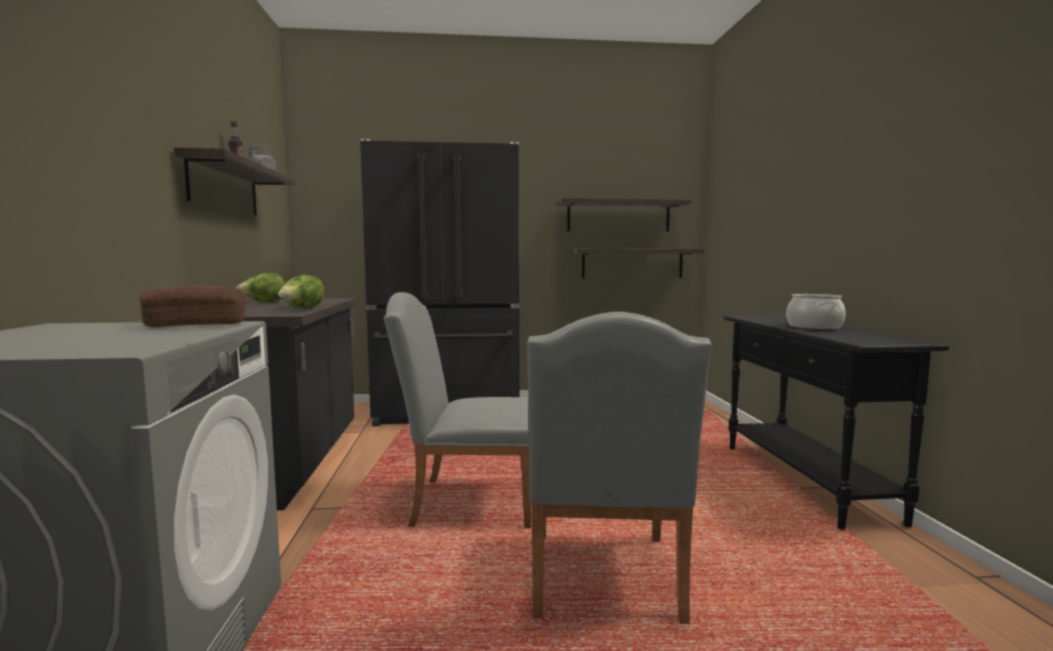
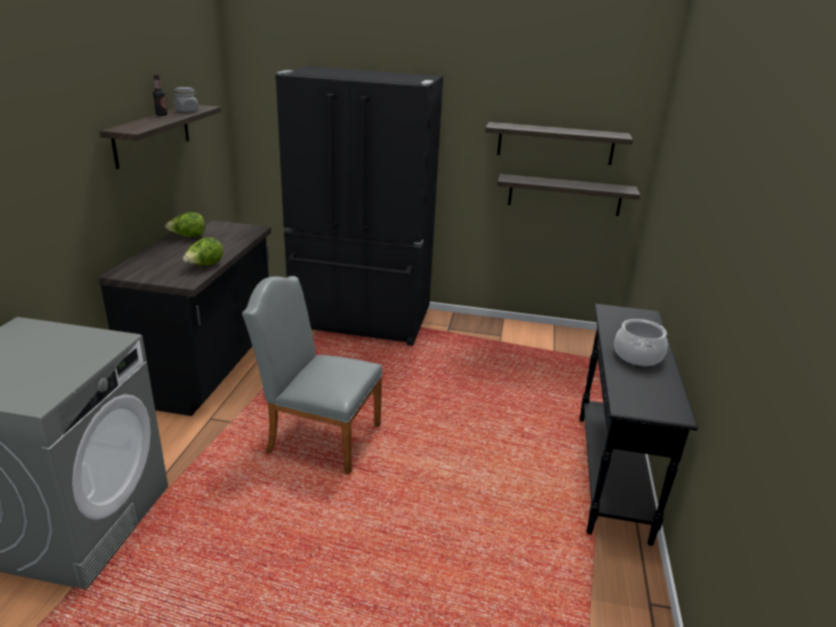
camera: 15 degrees right, 20 degrees up
(196, 325) = (95, 340): bread -> none
(604, 582) = (368, 536): grey chair -> none

